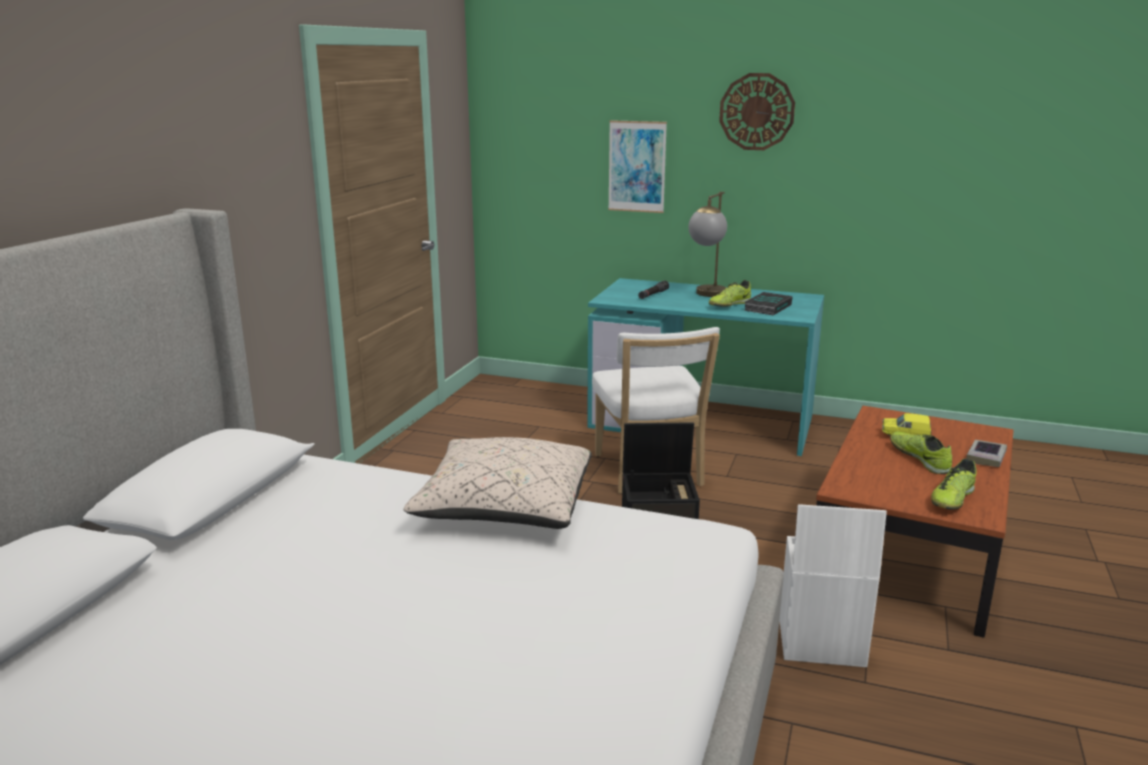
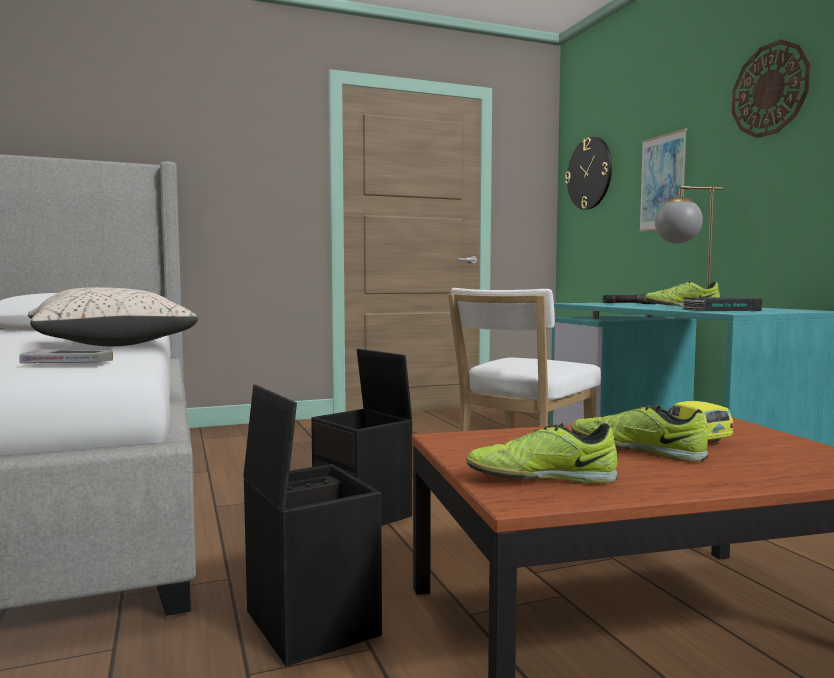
camera: 50 degrees right, 15 degrees down
(528, 136) = (589, 173): none -> wall clock
(819, 643) = (309, 623): white storage box -> black storage box
(920, 459) = (637, 451): shoe -> shoe turned 90 degrees counterclockwise
(986, 457) = (758, 476): book -> book (68, 364)

